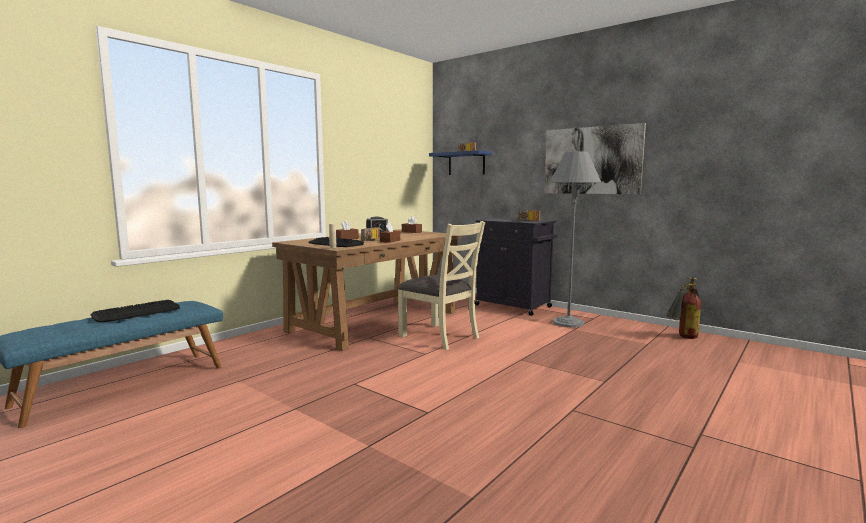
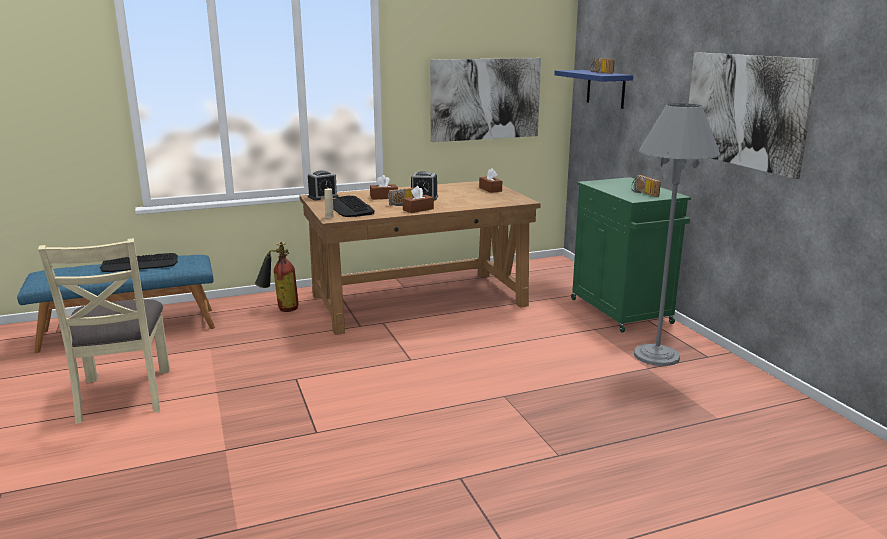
camera: 30 degrees right, 10 degrees up
(296, 241) = (323, 197): none -> alarm clock
(387, 171) = (485, 99): none -> picture
(440, 336) = (459, 339): beige chair -> beige chair (123, 395)
(514, 306) = (622, 312): black cabinet -> green cabinet
(682, 337) = (797, 423): fire extinguisher -> fire extinguisher (280, 308)

